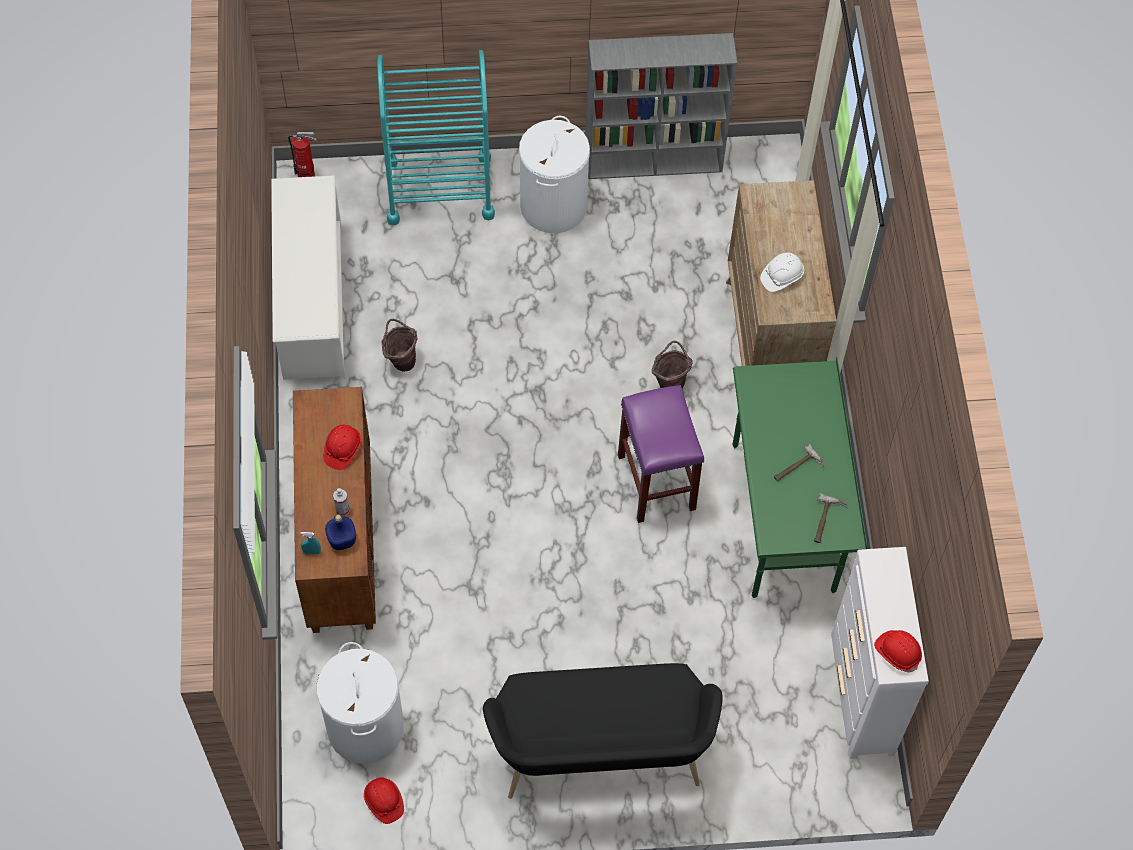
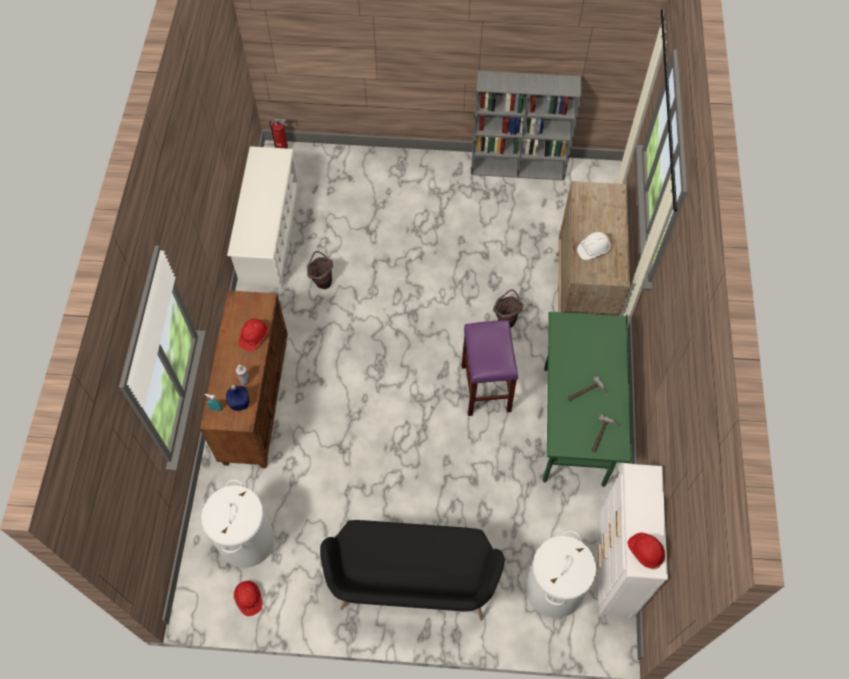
camera: 10 degrees right, 0 degrees up
(439, 189) = (369, 170): turquoise cart -> none
(553, 206) = (444, 190): white laundry basket -> white laundry basket (553, 589)

